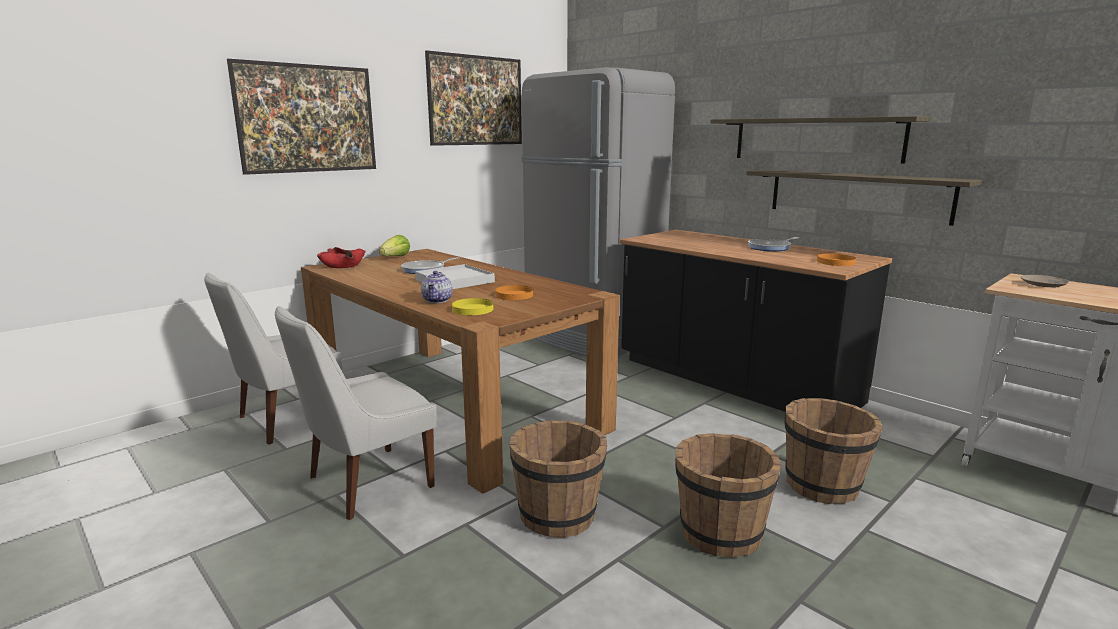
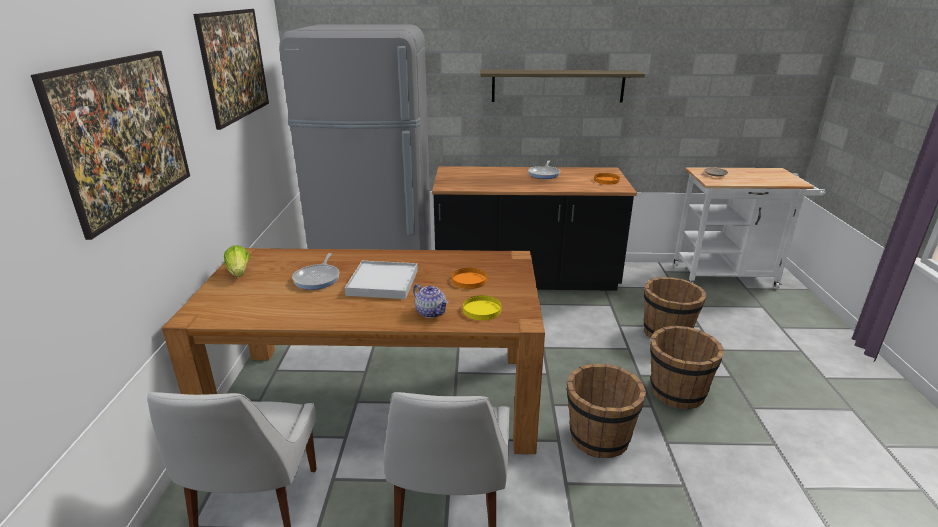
camera: 45 degrees left, 10 degrees up
(343, 265) = (212, 305): red bowl -> none
(857, 195) = (590, 126): shelf -> none

